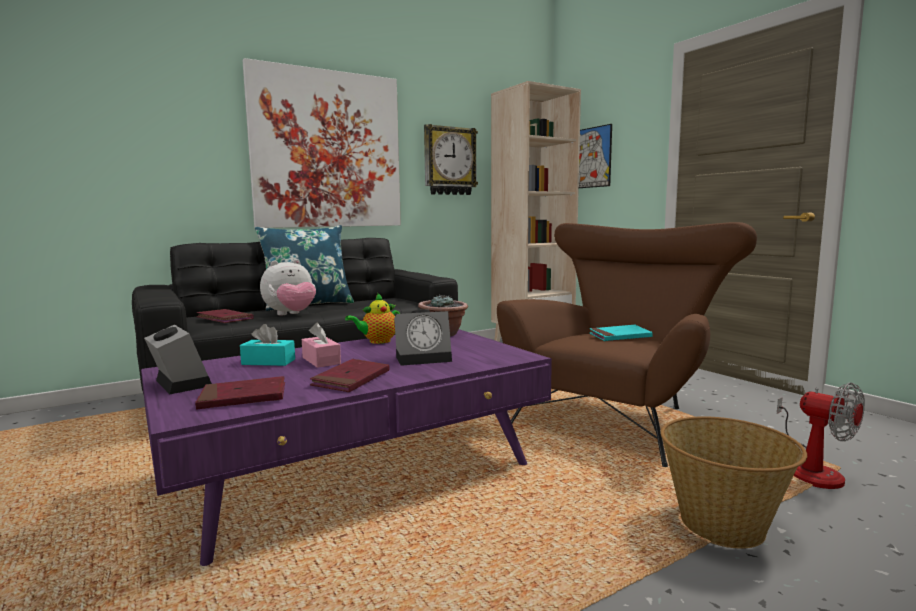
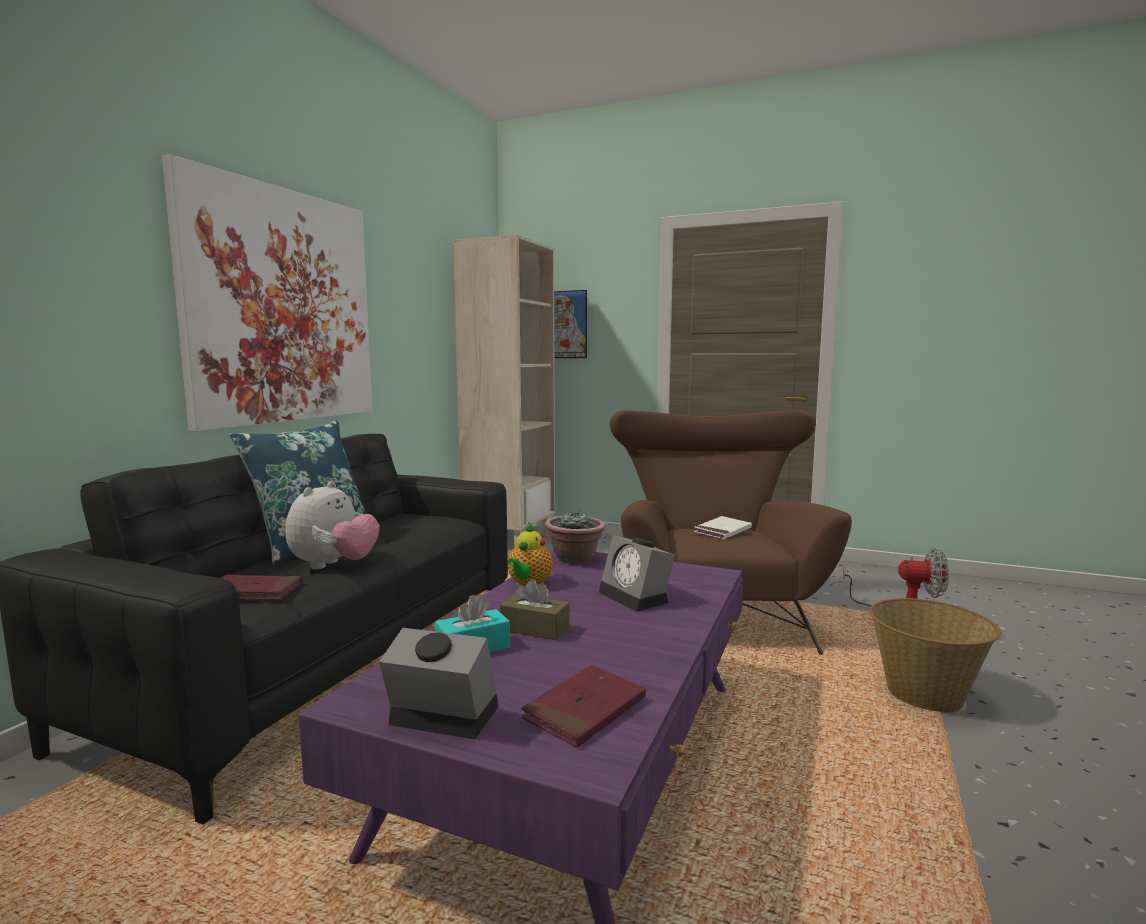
camera: 35 degrees left, 0 degrees up
(321, 360) = (535, 629): pink tissue box -> brown tissue box
(351, 379) = (636, 646): red book -> none
(424, 358) = (637, 597): alarm clock -> alarm clock turned 105 degrees clockwise
(449, 161) = (414, 323): wall clock -> none
(620, 336) = (723, 531): turquoise book -> white book

